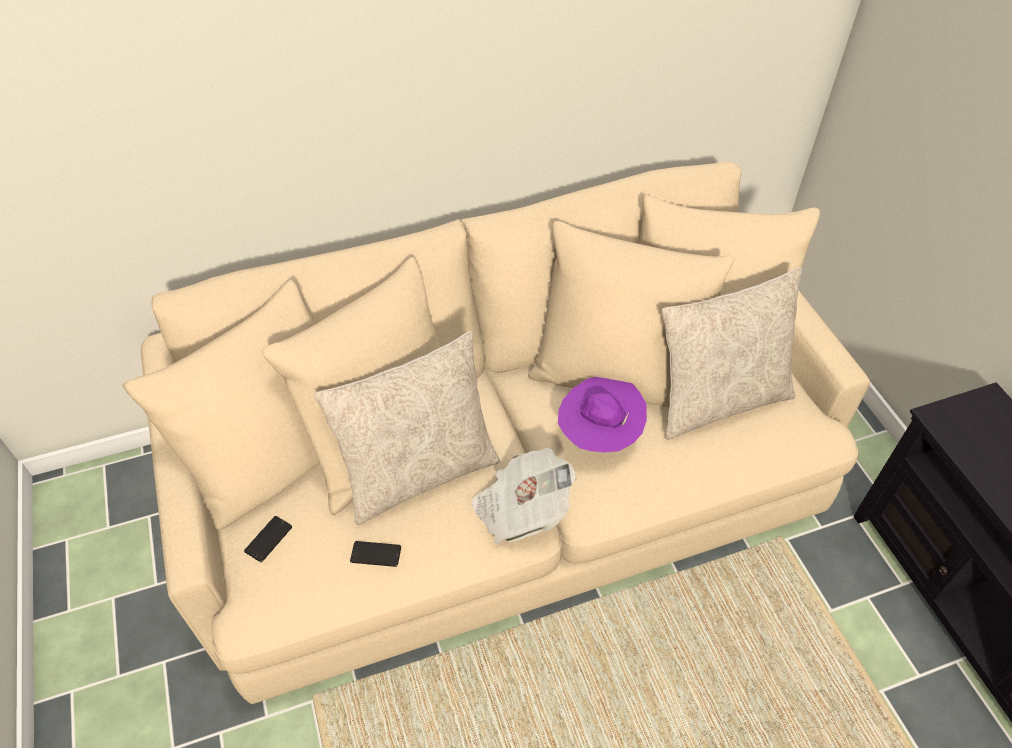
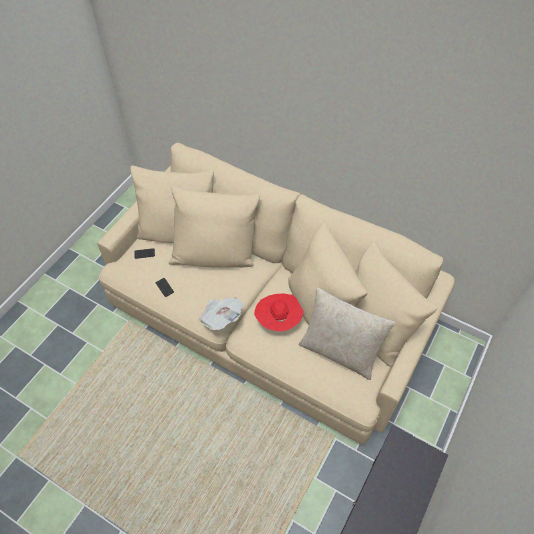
camera: 50 degrees right, 5 degrees up
(419, 472) = (208, 275): beige pillow -> none
(598, 435) = (278, 320): purple hat -> red hat

